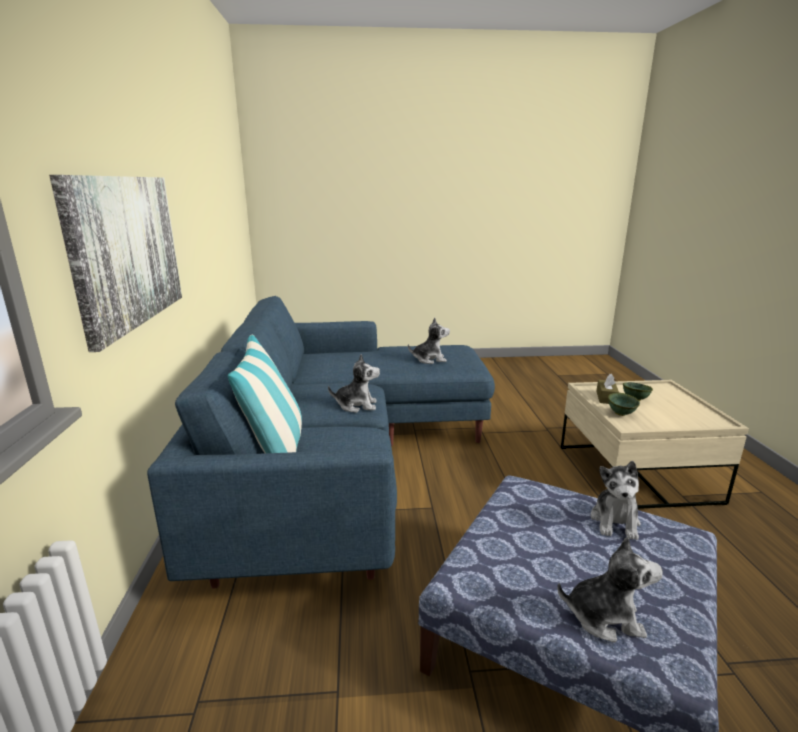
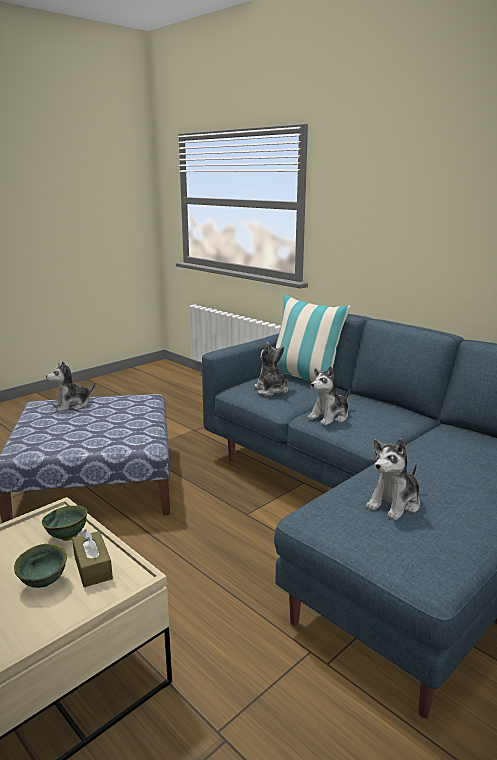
camera: 140 degrees right, 0 degrees up
(127, 251) = (392, 231): picture -> none
(615, 521) = (69, 441): plush toy -> plush toy (271, 390)

